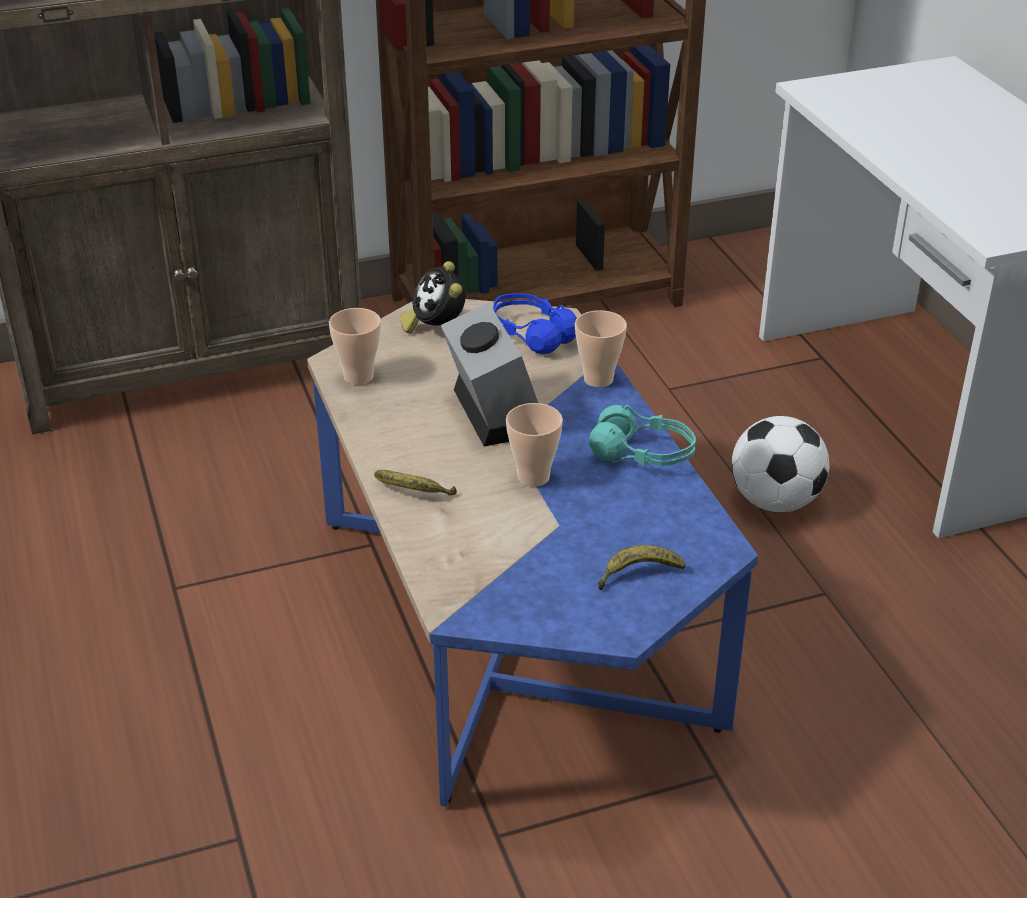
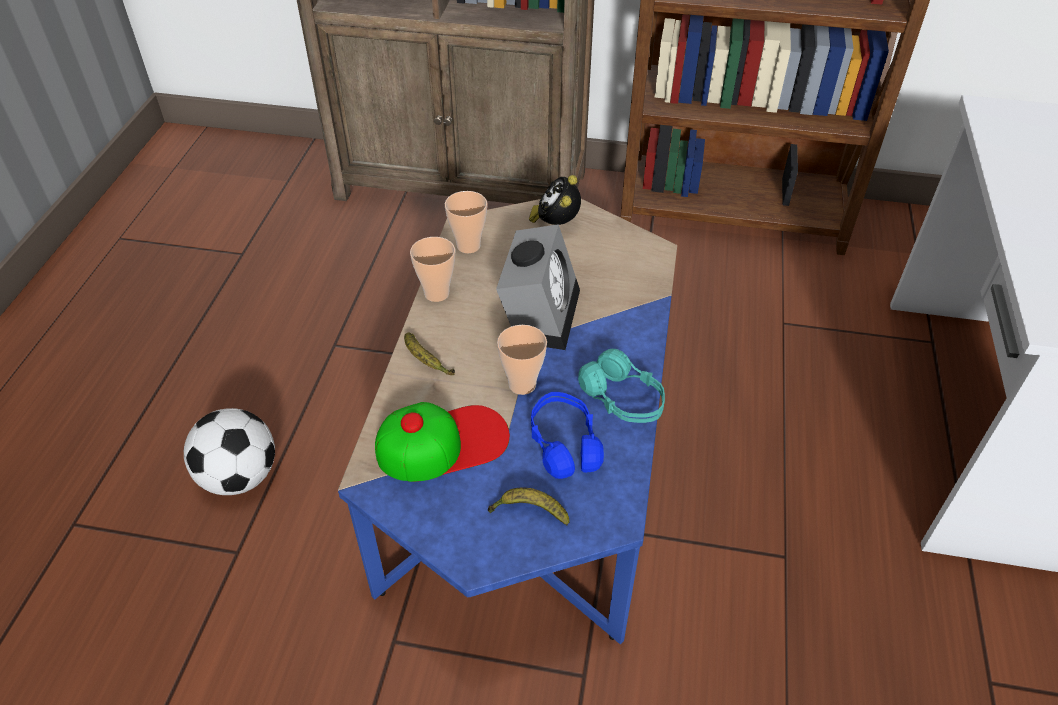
camera: 30 degrees right, 10 degrees up
(500, 553) = (443, 443): none -> cap
(531, 335) = (622, 256): blue headphones -> blue headphones (564, 444)
(598, 379) = (642, 315): cup -> cup (436, 293)
(774, 501) = (800, 455): football -> football (240, 476)

